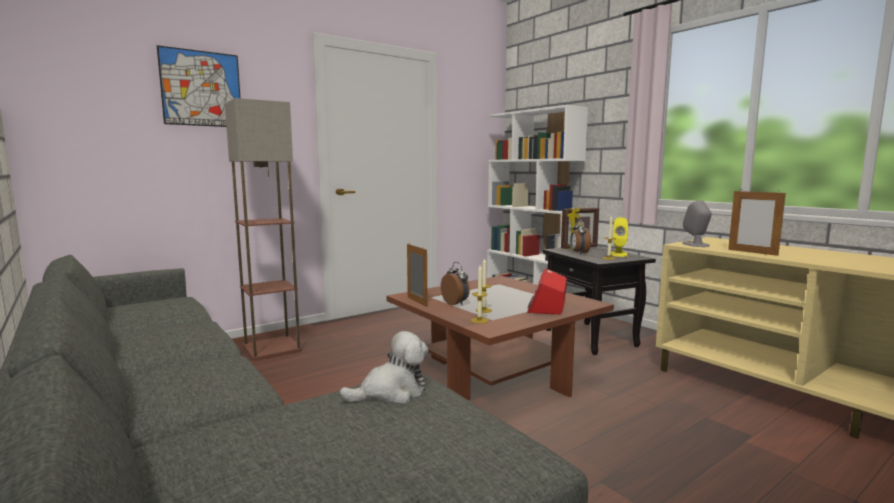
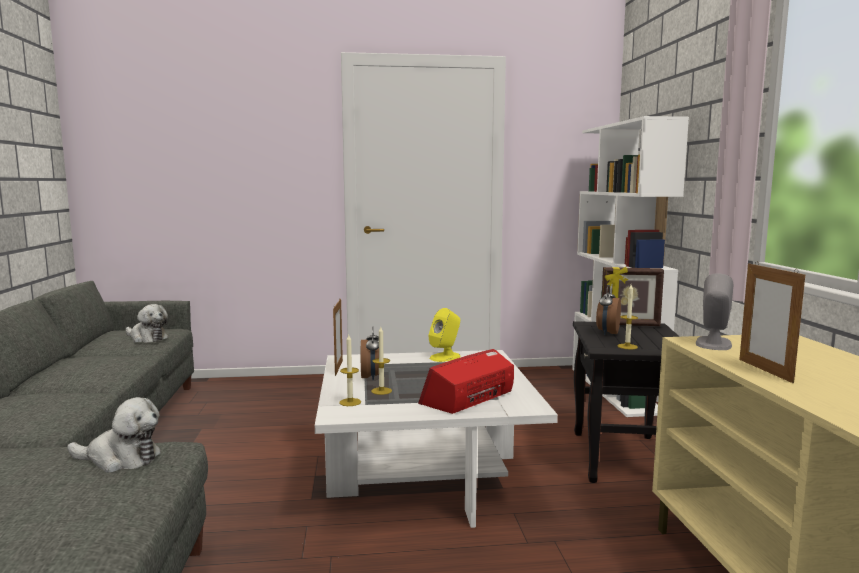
camera: 30 degrees right, 0 degrees up
(173, 307) = (147, 338): none -> plush toy
(201, 88) = (222, 124): picture -> none
(272, 348) = (263, 393): floor lamp -> none
(495, 375) = (425, 475): brown coffee table -> white coffee table
(618, 254) = (661, 342): yellow speaker -> yellow speaker (445, 357)

